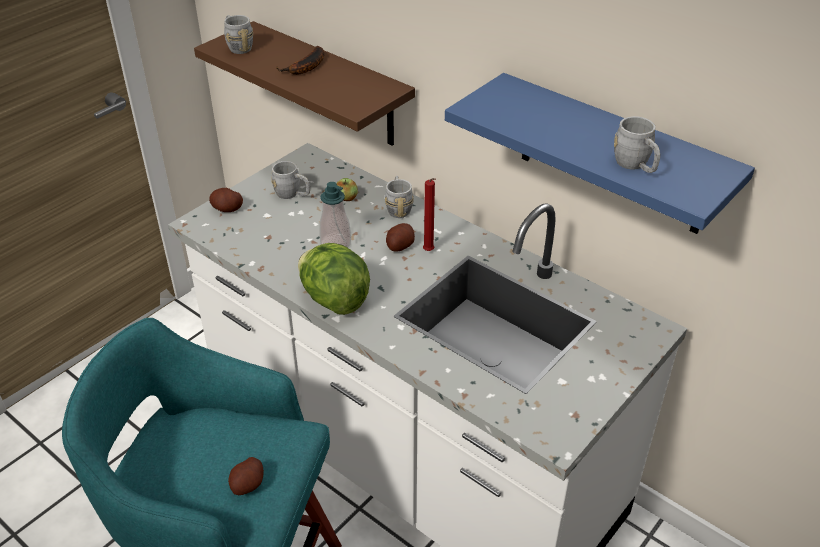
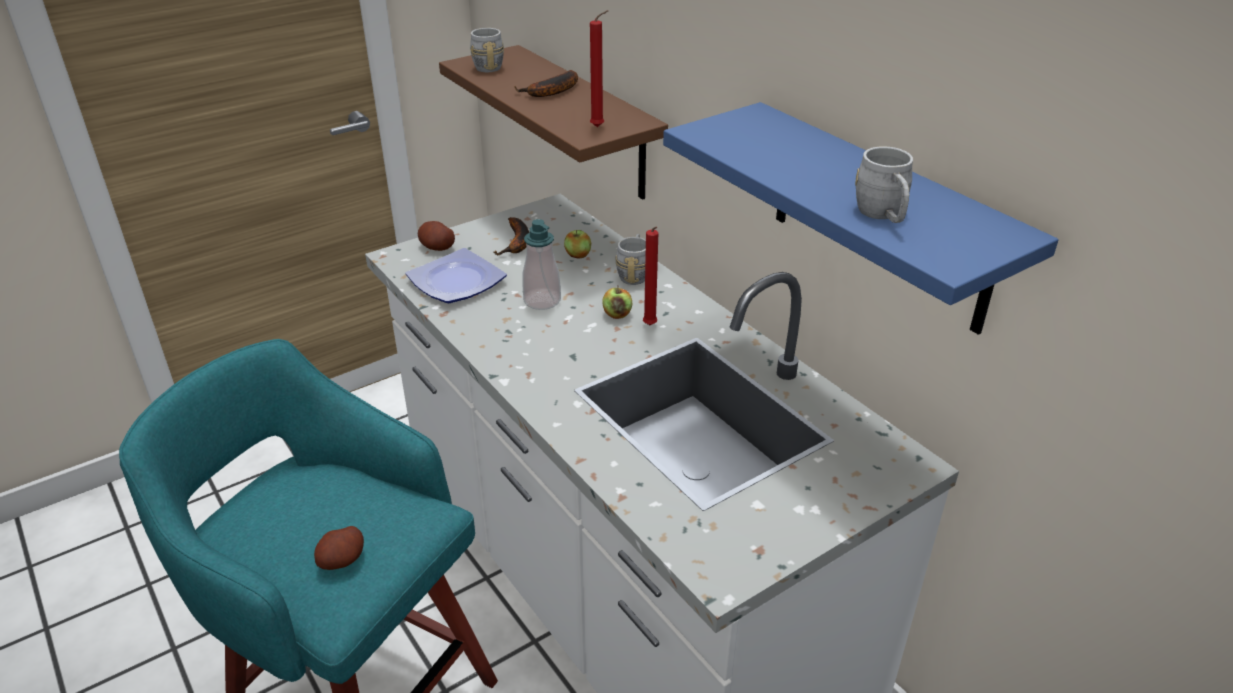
camera: 15 degrees right, 5 degrees down
(258, 237) = (457, 281): none -> plate
(292, 194) = (517, 243): grey mug -> banana
(334, 299) = (511, 360): lettuce -> none
(363, 98) = (599, 127): none -> red candle
(400, 246) = (617, 314): potato -> apple

